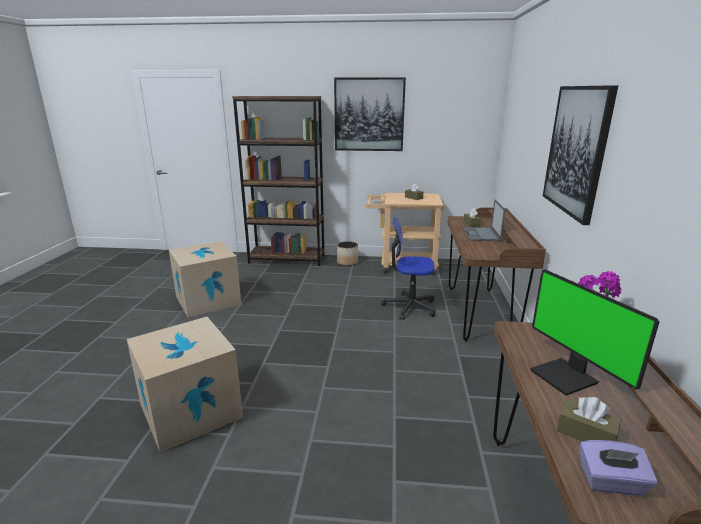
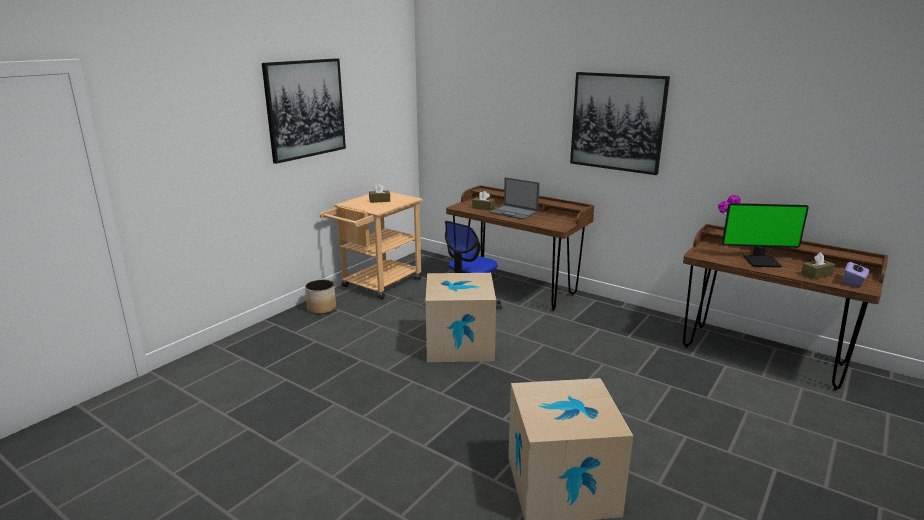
camera: 60 degrees left, 0 degrees up
(208, 300) = (295, 430): cardboard box -> cardboard box (460, 344)
(287, 259) = (247, 341): brown bookcase -> none

